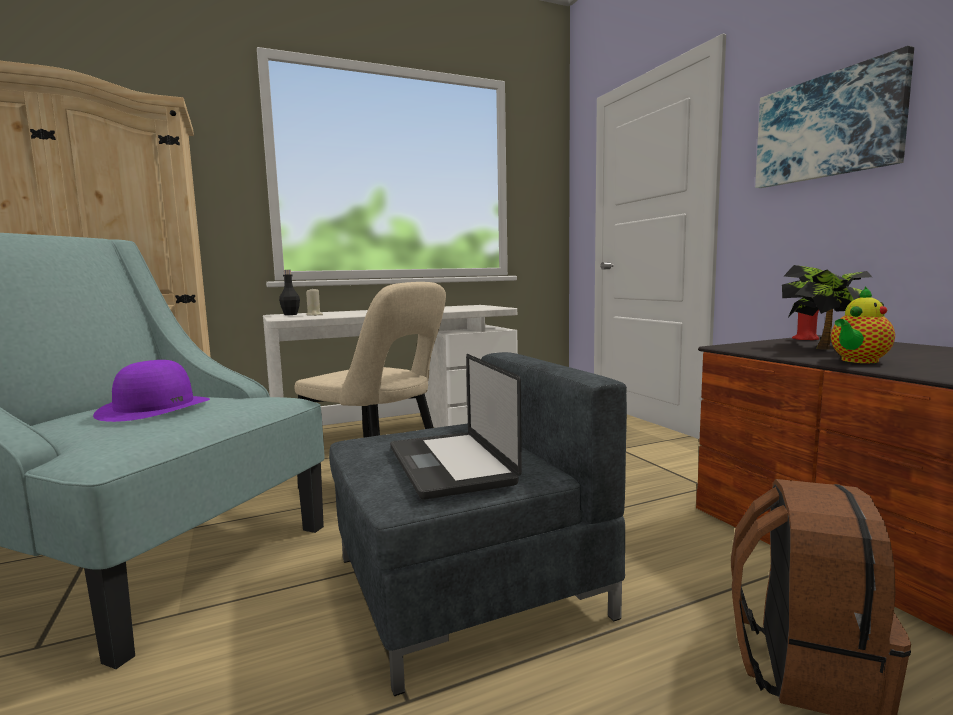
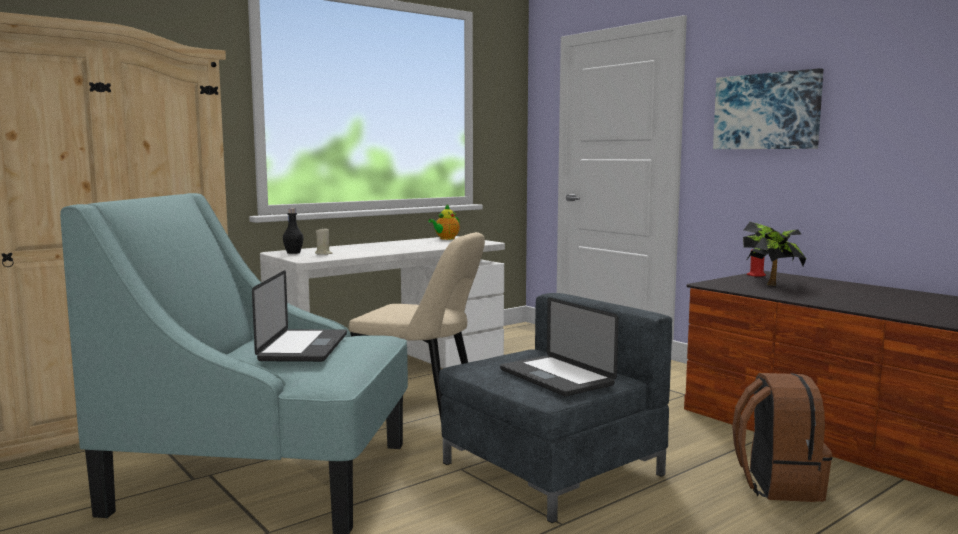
camera: 15 degrees left, 0 degrees up
(155, 407) = (304, 347): purple hat -> laptop
(857, 361) = (796, 295): teapot -> teapot (446, 239)

